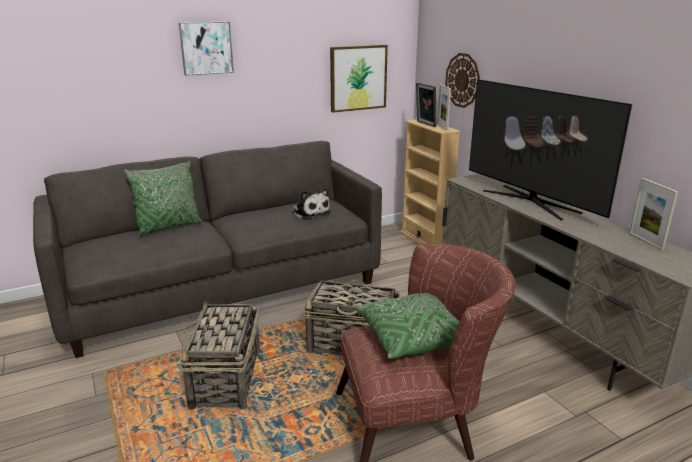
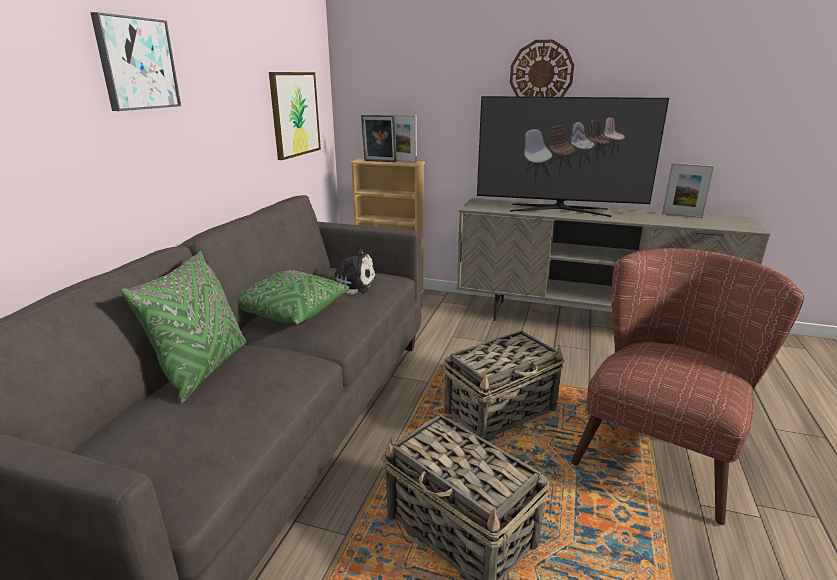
camera: 45 degrees left, 0 degrees up
(410, 337) = (667, 356): green pillow -> green pillow (289, 311)
(462, 80) = (416, 107): wall clock -> wall clock (541, 74)

